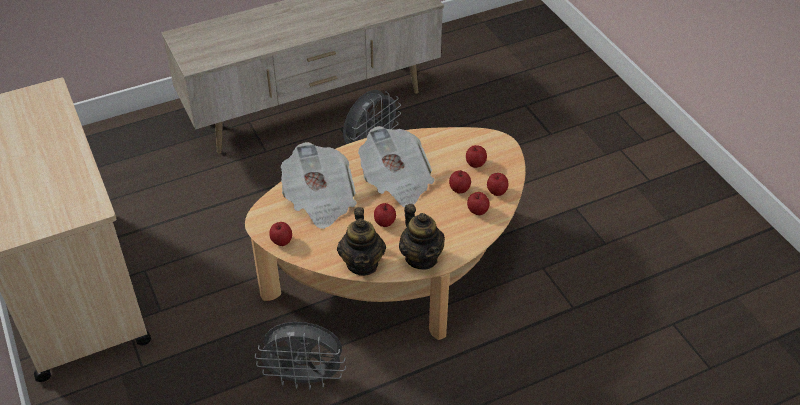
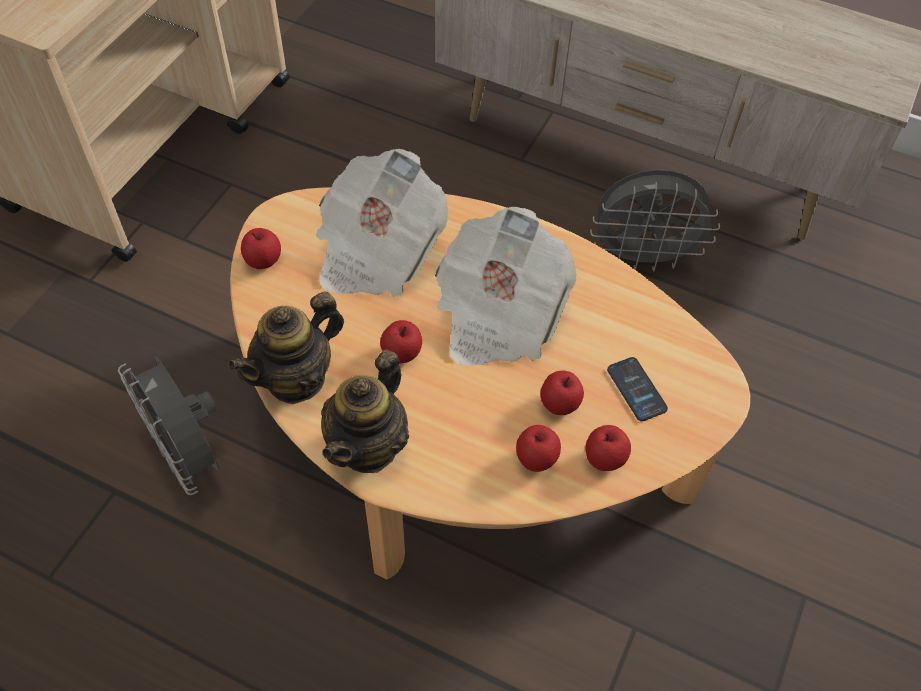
camera: 50 degrees right, 10 degrees up
(475, 163) = (636, 389): apple -> phone

